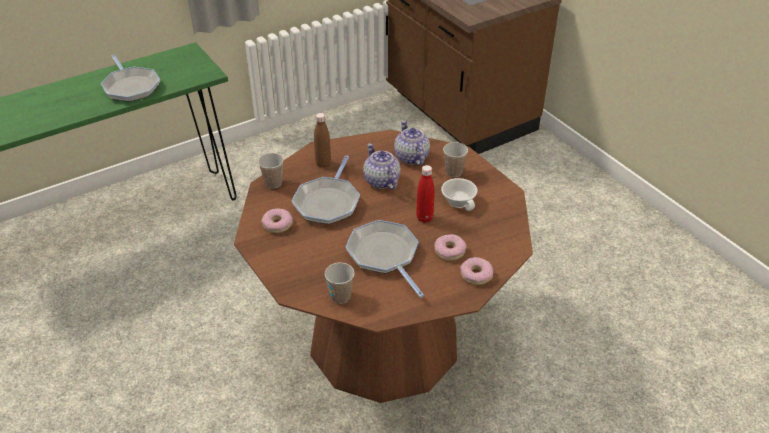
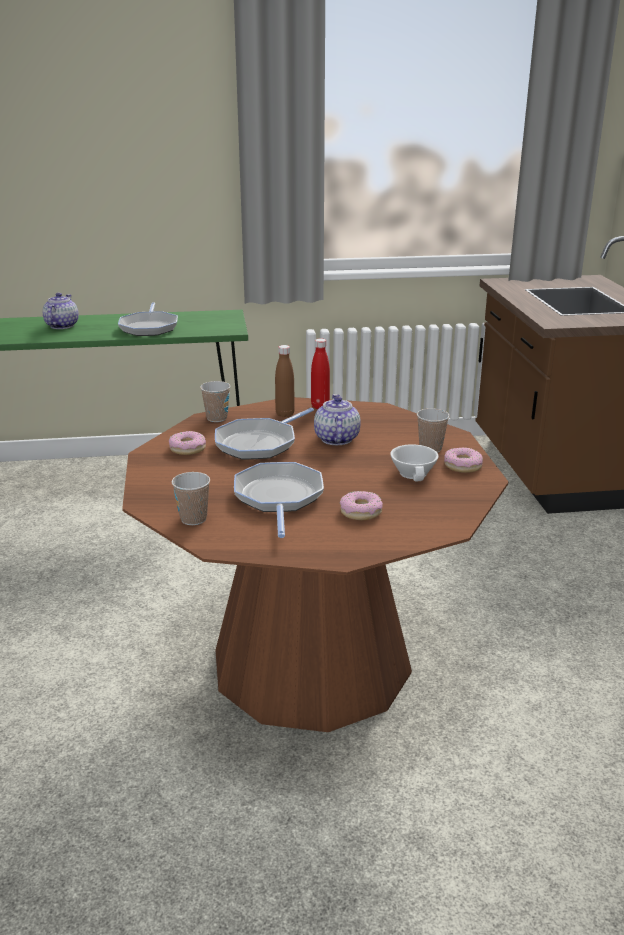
camera: 25 degrees right, 15 degrees down
(411, 157) = (389, 427): teapot -> teapot (61, 326)
(424, 218) = (357, 478): red bottle -> red bottle (320, 406)
(476, 275) = (374, 540): donut -> donut (462, 466)

